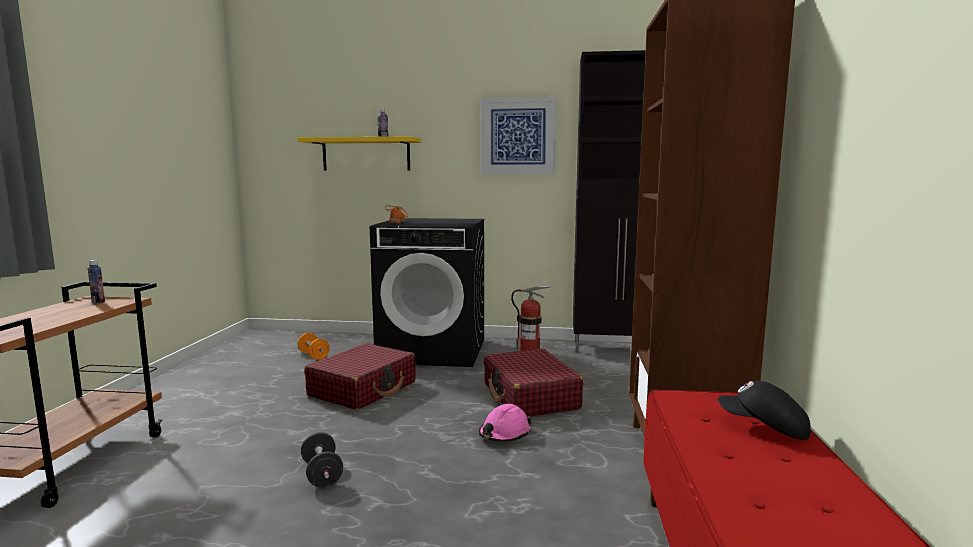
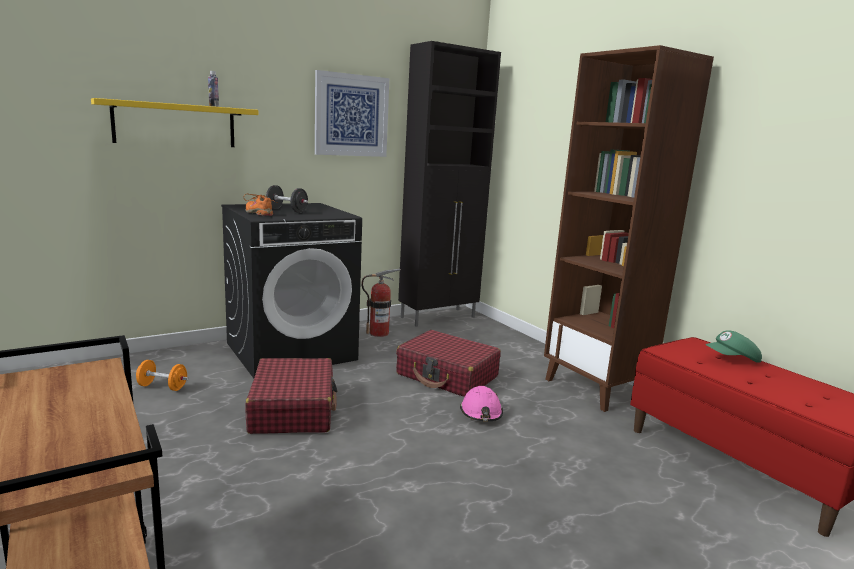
camera: 40 degrees left, 5 degrees up
(98, 301) = (56, 379): bottle -> none
(322, 474) = (407, 501): black dumbbell -> black dumbbell (286, 210)
(763, 428) = (732, 360): black cap -> green cap

